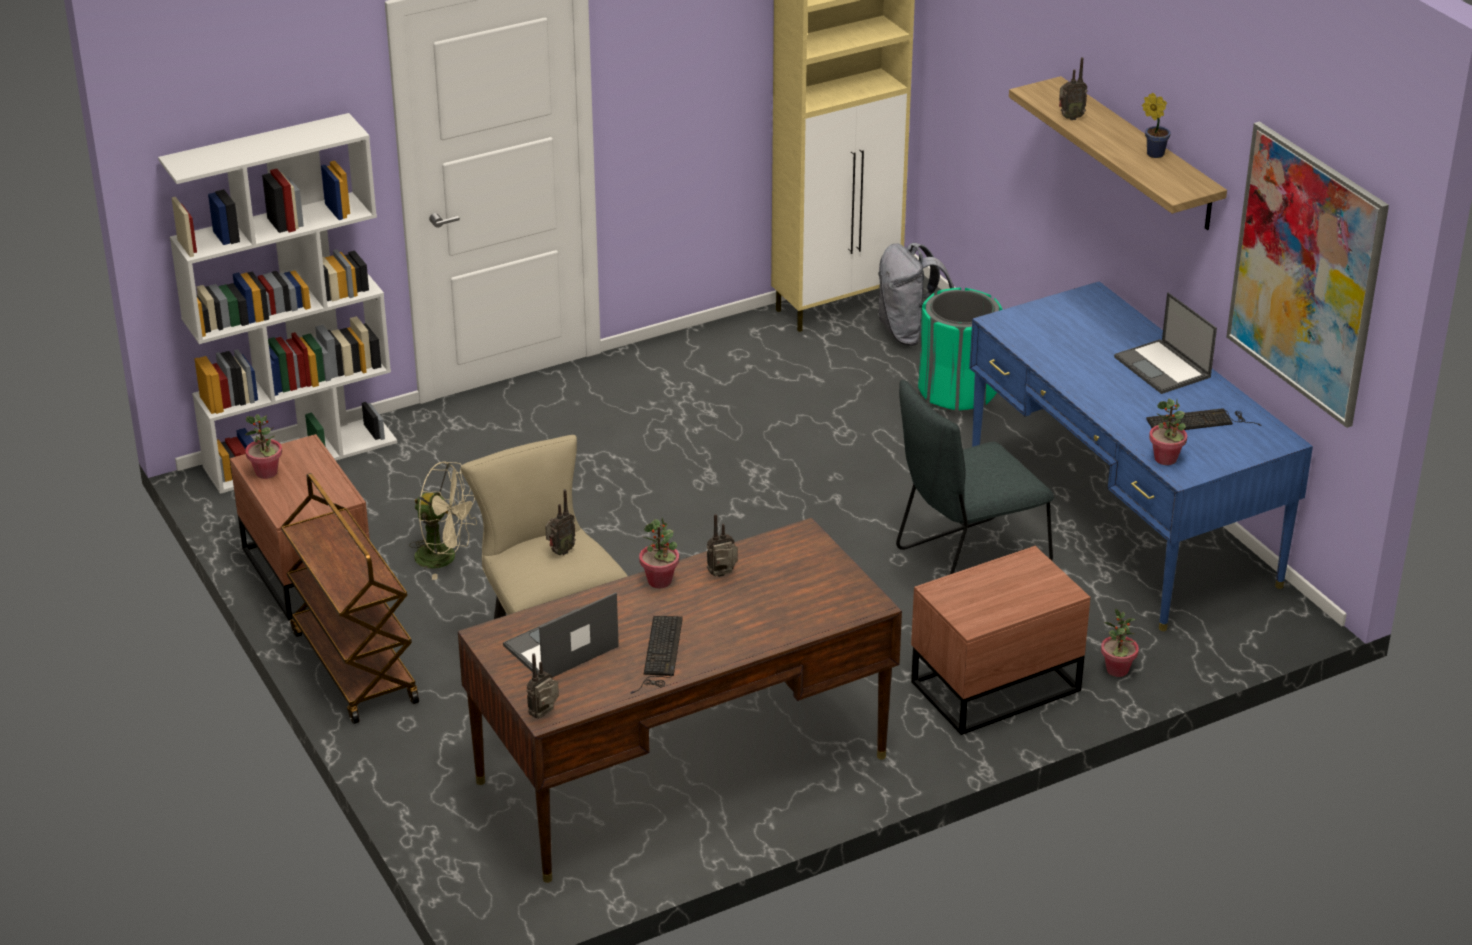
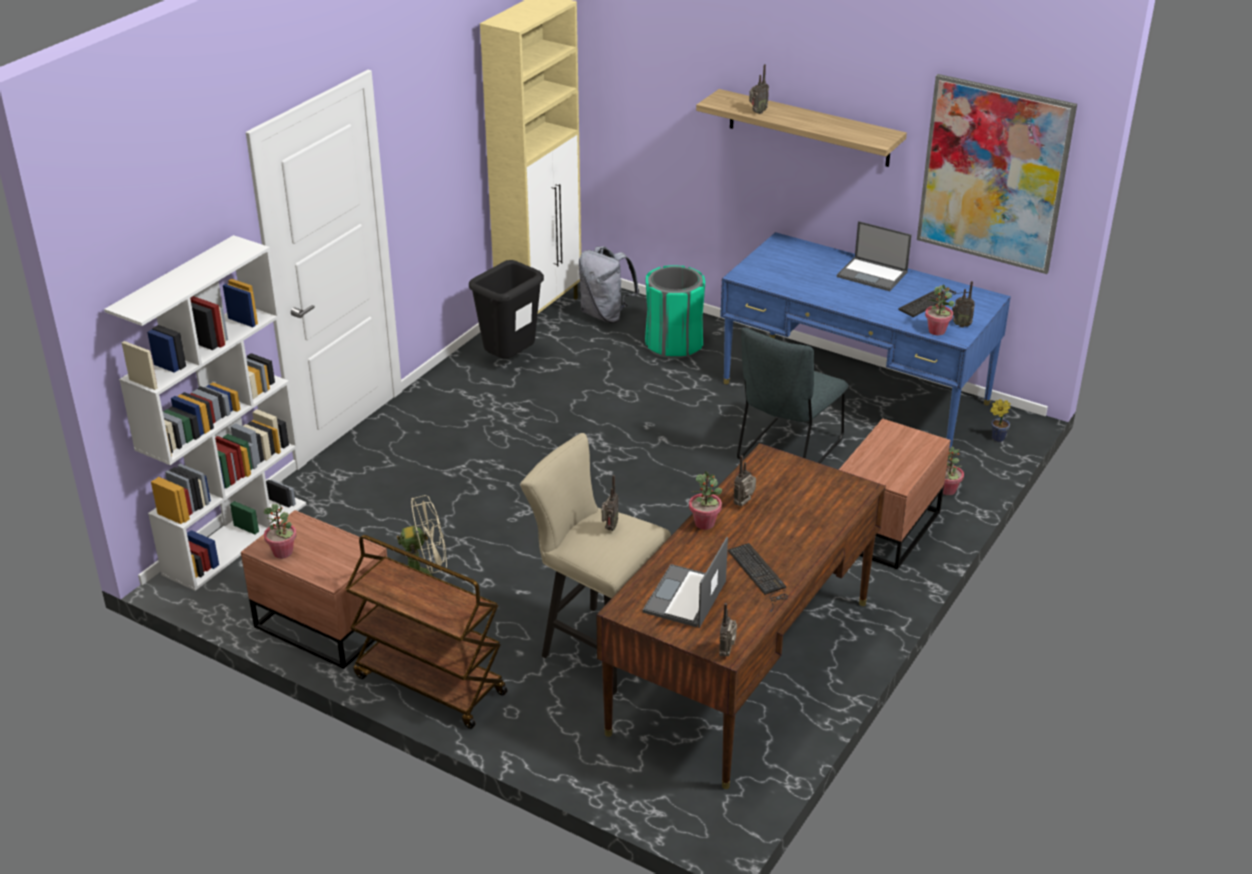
camera: 30 degrees left, 0 degrees up
(750, 354) = (510, 360): none -> black trash can
(1153, 153) = (835, 121): potted plant -> potted plant (996, 438)
(1205, 461) = (961, 325): none -> radio

